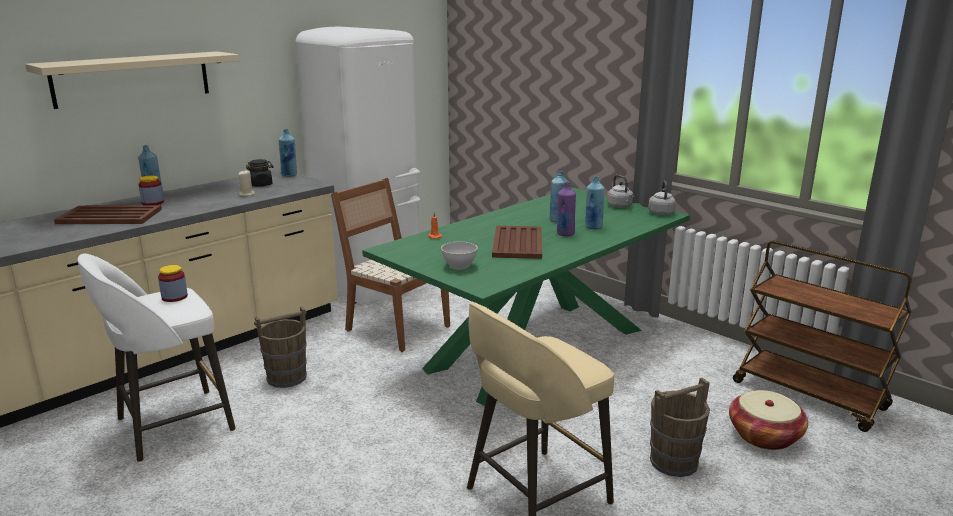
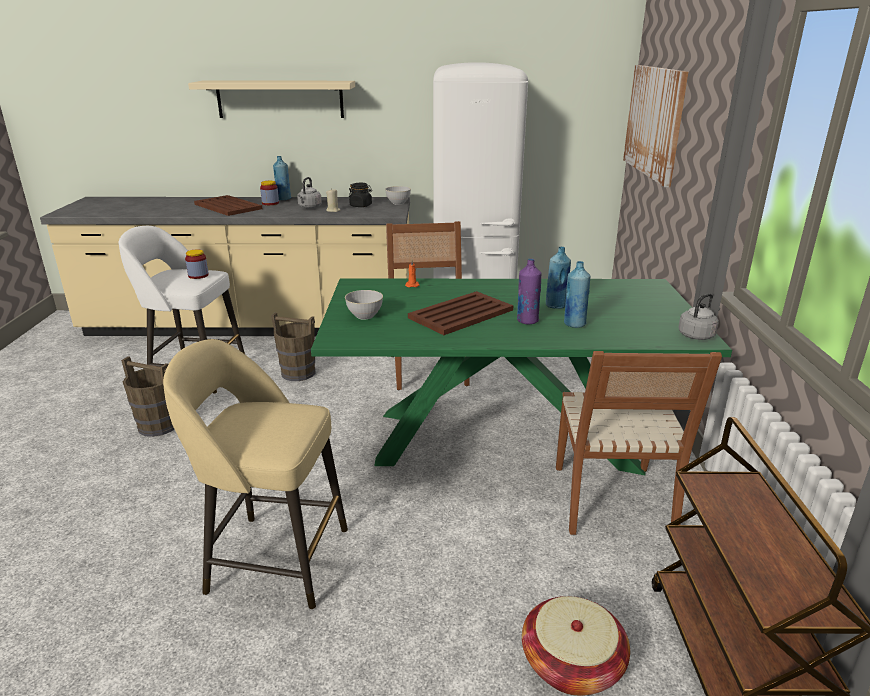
camera: 45 degrees right, 5 degrees up
(289, 175) = (398, 203): blue bottle -> grey bowl
(497, 69) = (654, 121): none -> picture
(620, 206) = (665, 313): grey kettle -> grey kettle (309, 207)
(653, 353) = (612, 504): none -> chair
(673, 462) = (428, 616): brown bucket -> brown bucket (158, 425)

